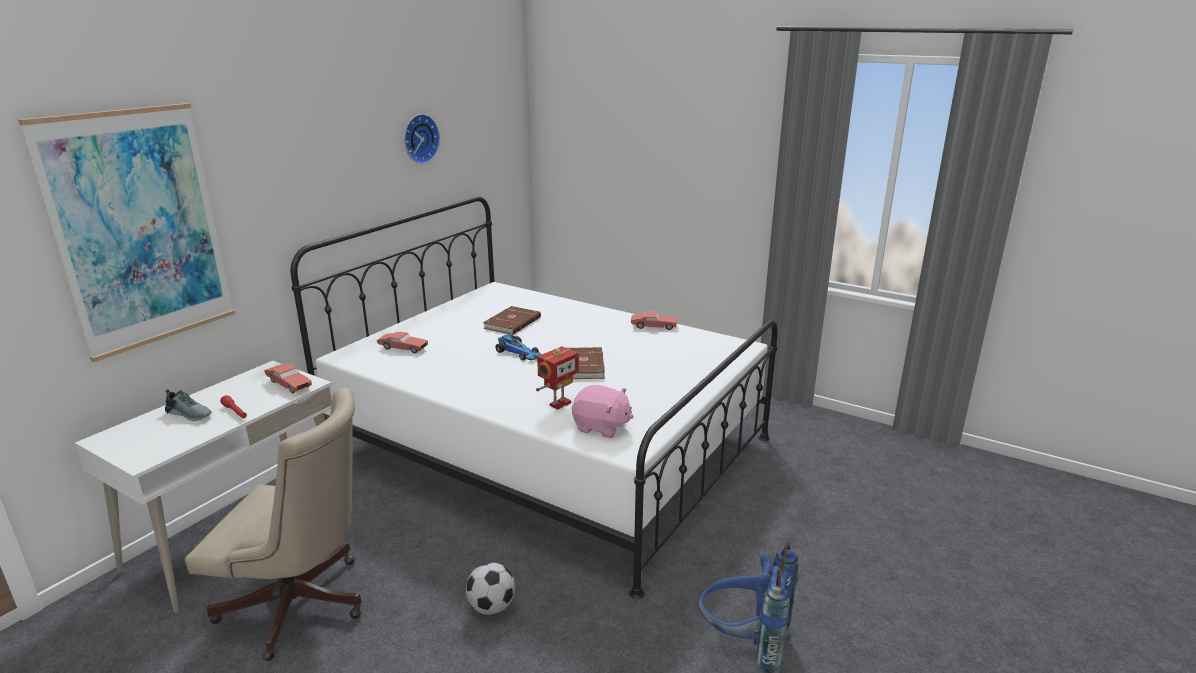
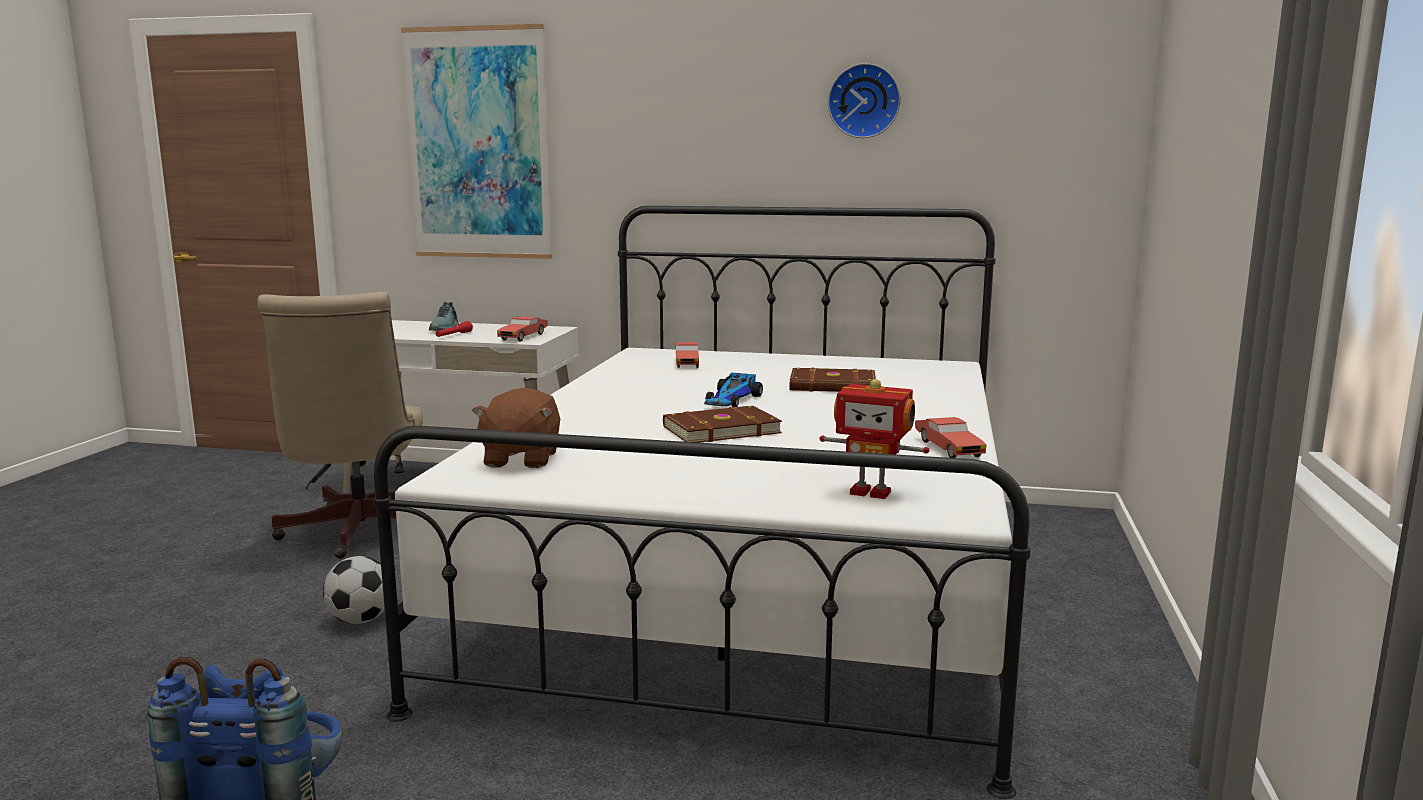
camera: 70 degrees right, 10 degrees down
(559, 403) = (582, 433): toy robot -> toy robot (871, 492)
(601, 427) = (520, 459): pink plush toy -> brown plush toy

